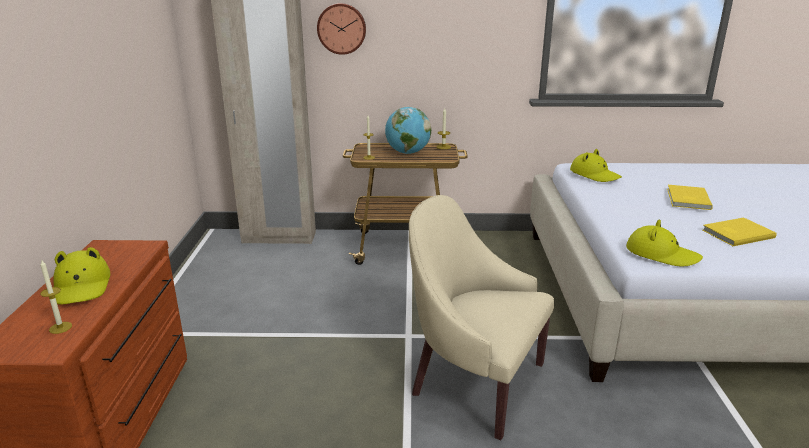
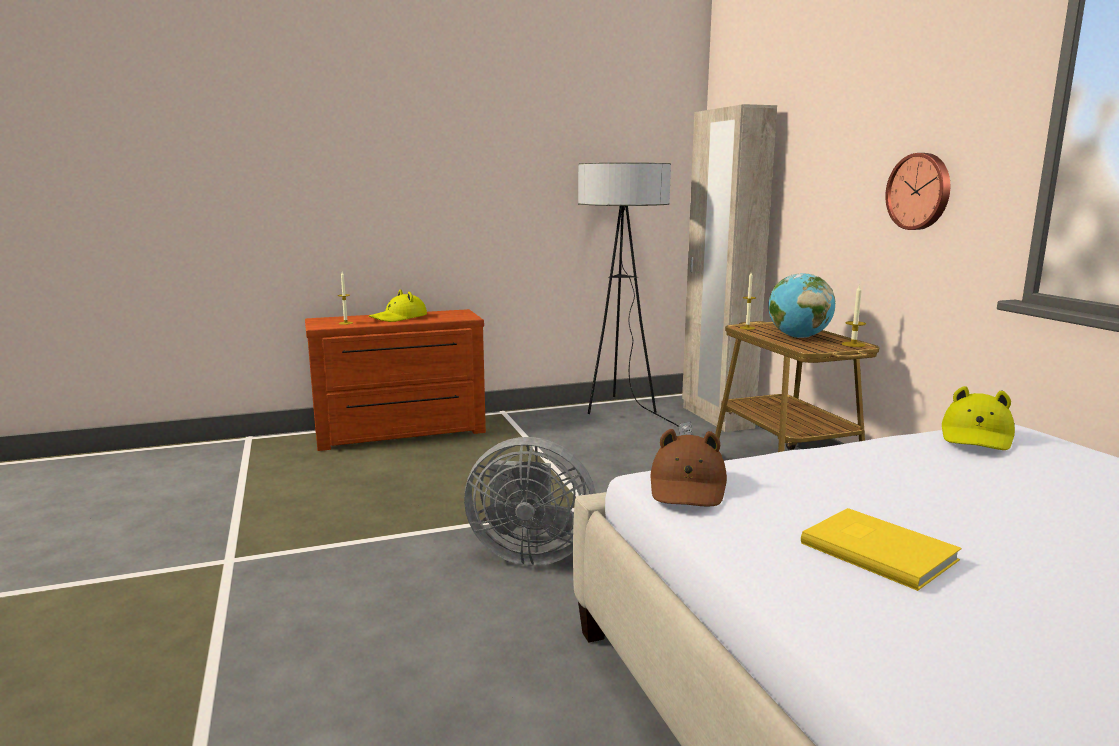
camera: 70 degrees right, 10 degrees down
(224, 272) = (622, 414): none -> floor lamp
(341, 28) = (807, 174): wall clock -> wall clock (920, 191)
(474, 382) = (529, 553): beige armchair -> grey fan
(661, 254) = (688, 487): yellow hat -> brown hat
(687, 199) = (995, 506): yellow book -> none

